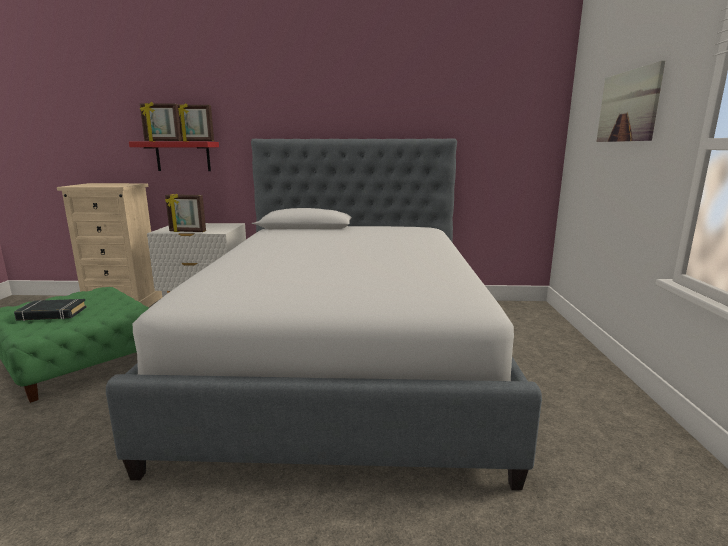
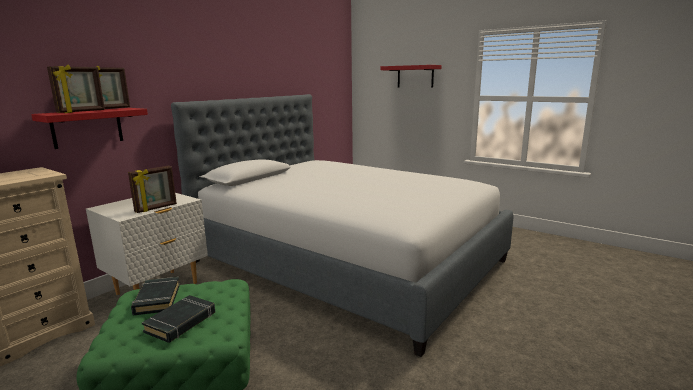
camera: 55 degrees left, 0 degrees up
(93, 296) = (157, 299): none -> black book
(628, 106) = (415, 76): picture -> red shelf

